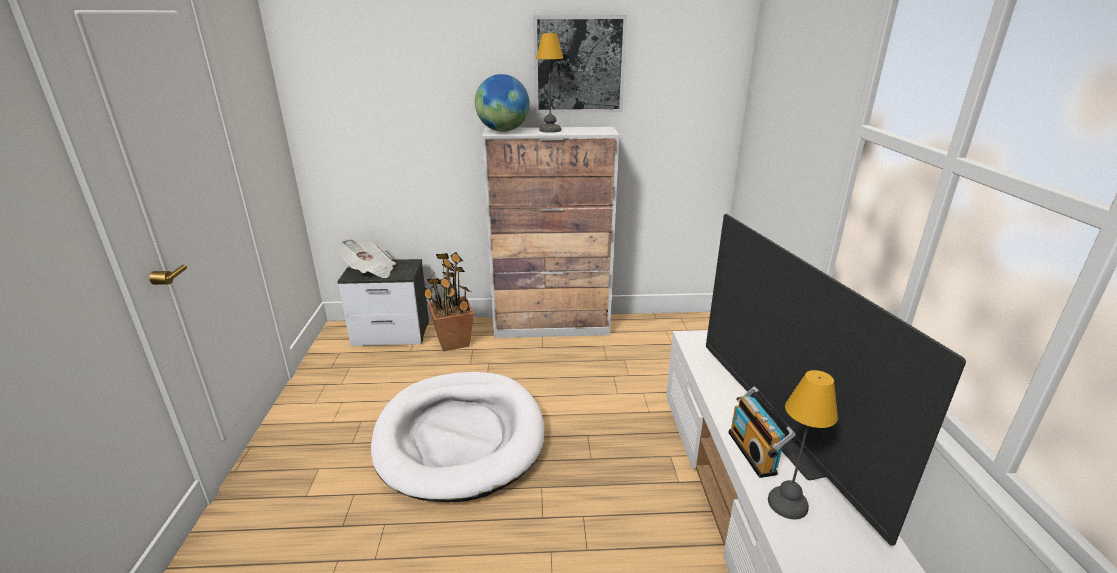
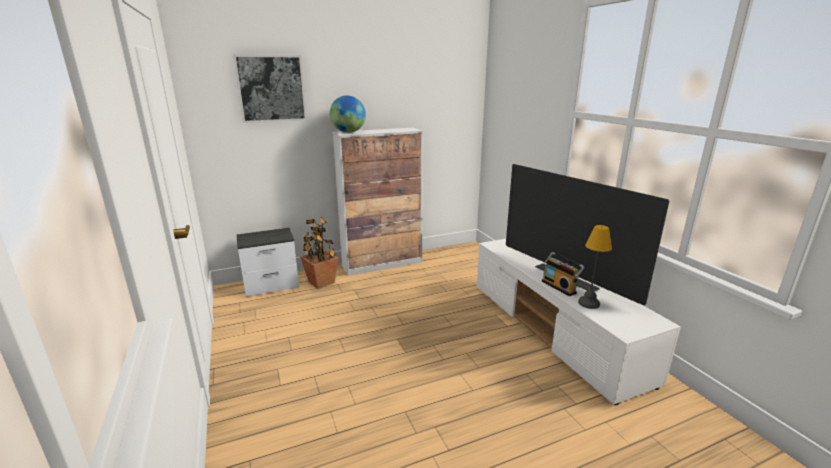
camera: 20 degrees left, 5 degrees down
(370, 271) = (257, 238): newspaper -> none
(460, 437) = (364, 331): white dog bed -> none
(550, 130) = (378, 130): table lamp -> none
(579, 65) = (389, 89): picture -> picture (271, 88)

